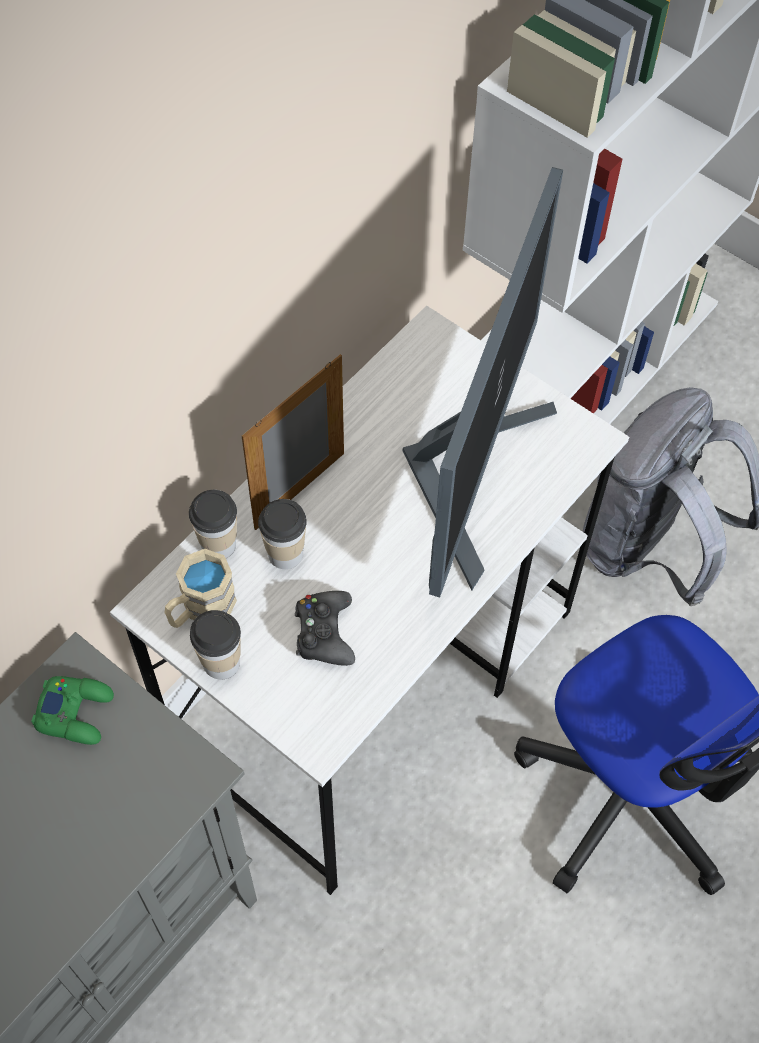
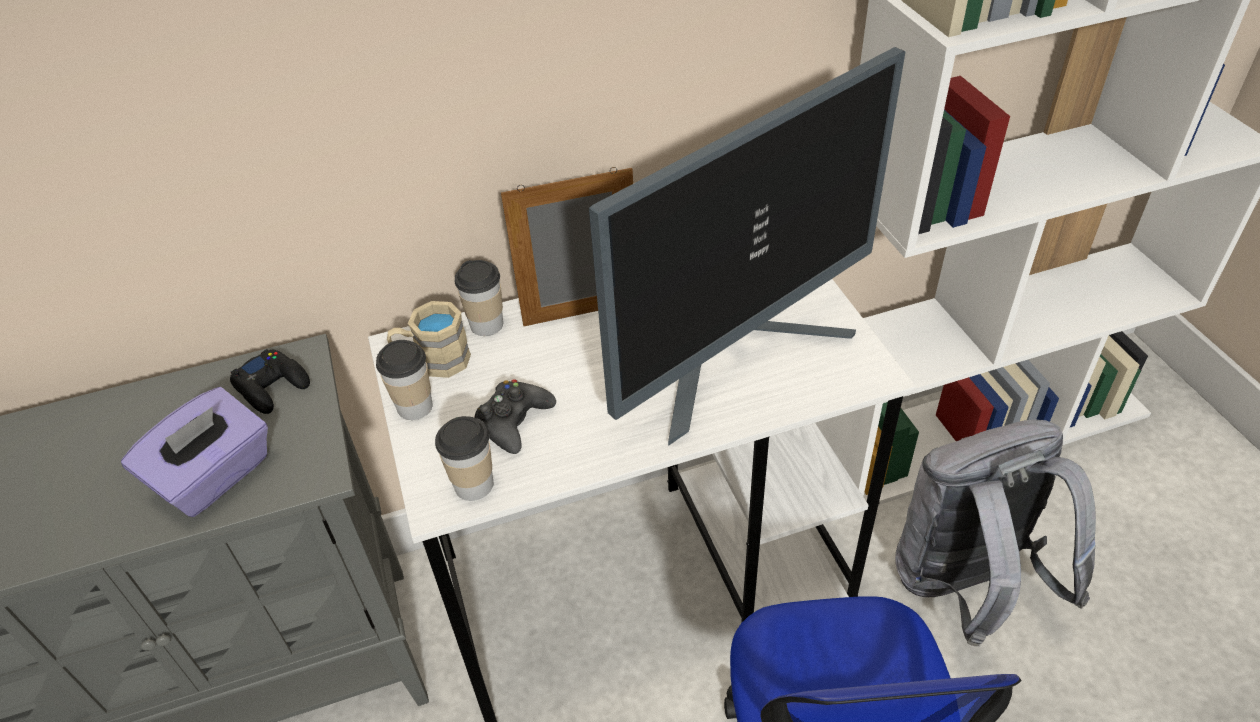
camera: 35 degrees right, 15 degrees down
(76, 713) = (273, 386): green game controller -> black game controller
(106, 826) = (215, 476): none -> purple tissue box
(285, 553) = (532, 351): cup -> cup (474, 485)

